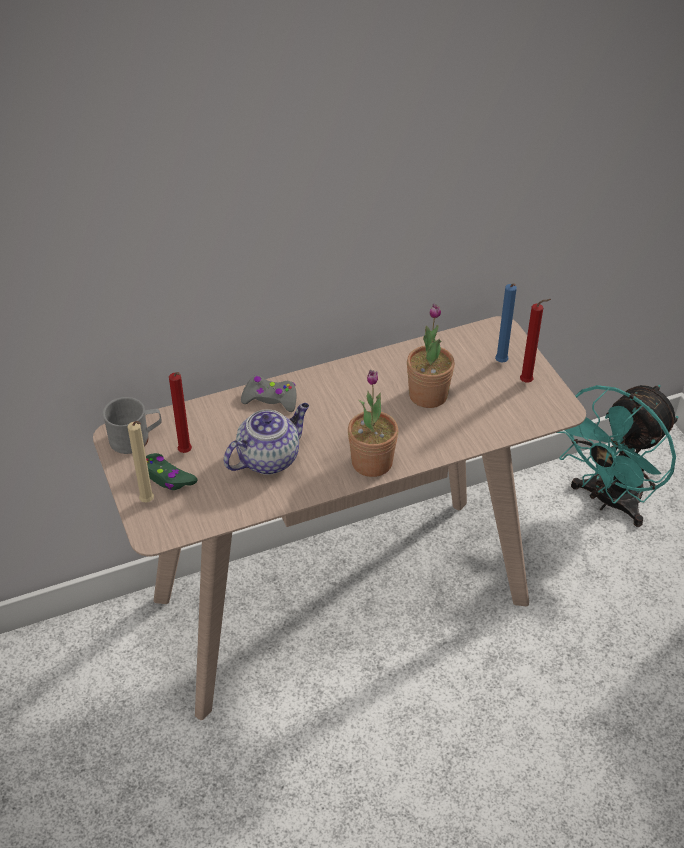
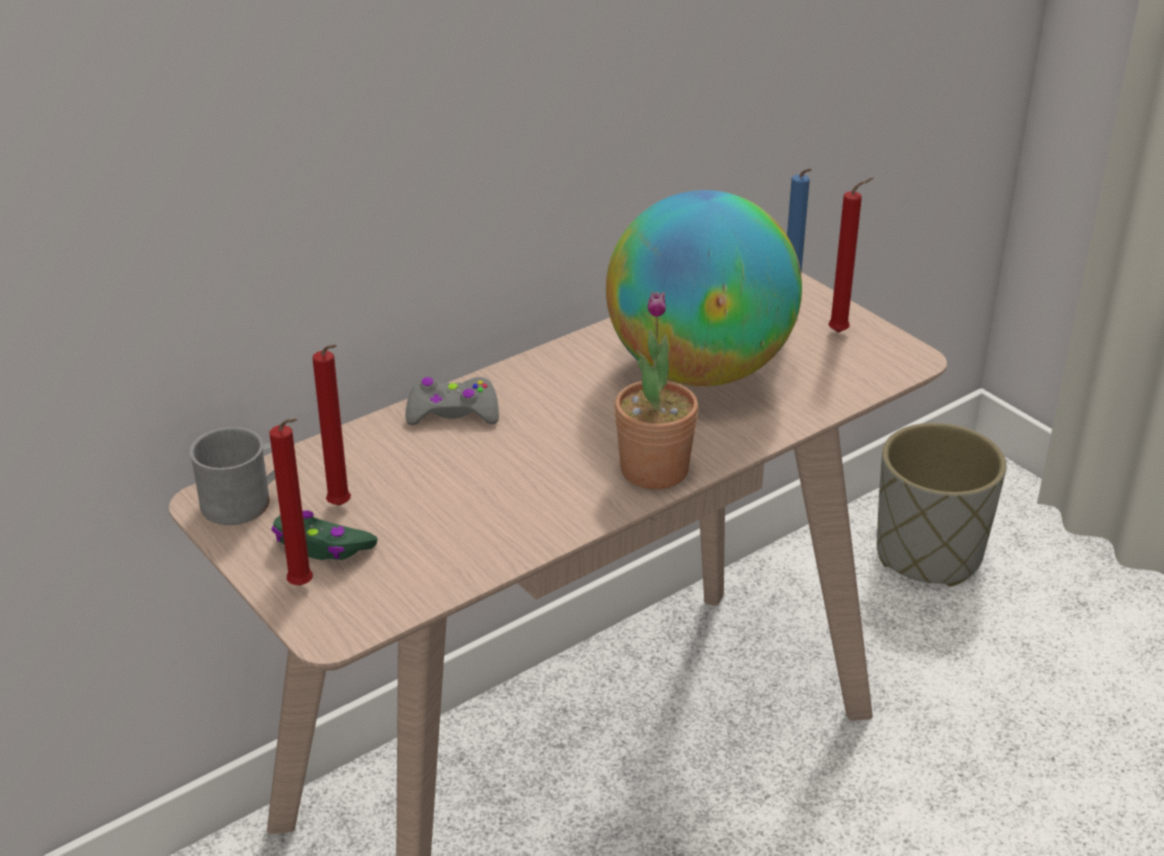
camera: 15 degrees left, 10 degrees down
(148, 502) = (304, 587): beige candle -> red candle
(269, 458) = (485, 491): teapot -> none
(428, 395) = (700, 370): potted plant -> globe
(609, 501) = (929, 554): turquoise fan -> grey planter

